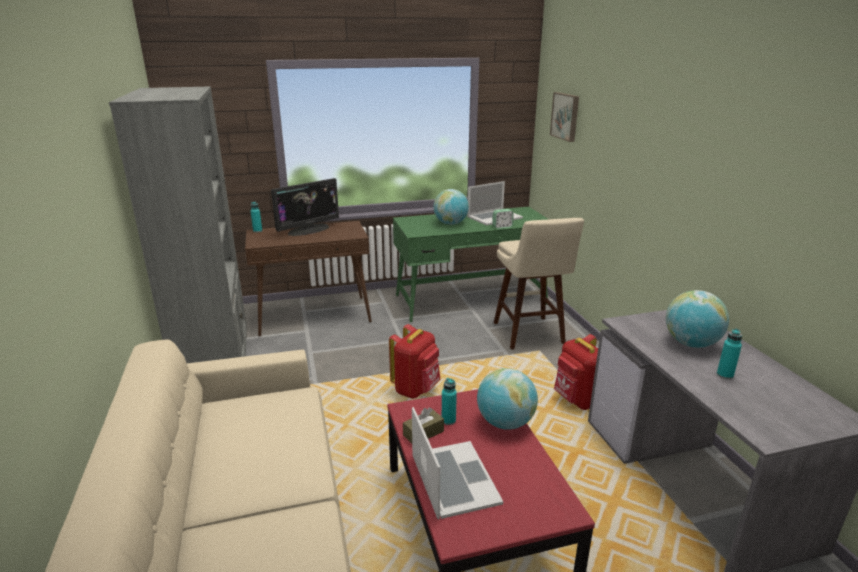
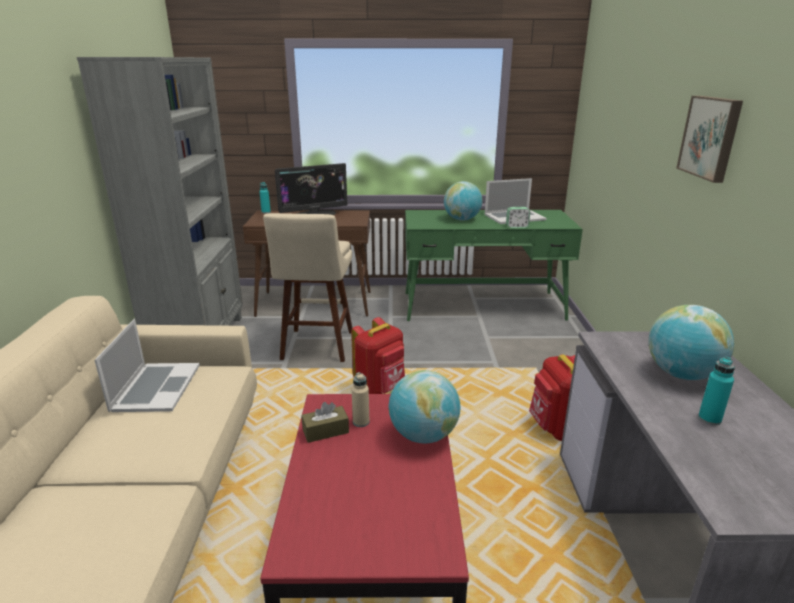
camera: 15 degrees right, 0 degrees up
(448, 420) = (361, 422): turquoise bottle -> beige bottle
(454, 478) = (329, 487): laptop -> laptop (156, 387)
(530, 335) = (532, 350): beige stool -> beige stool (317, 348)
(566, 116) = (603, 103): picture -> picture (711, 137)

